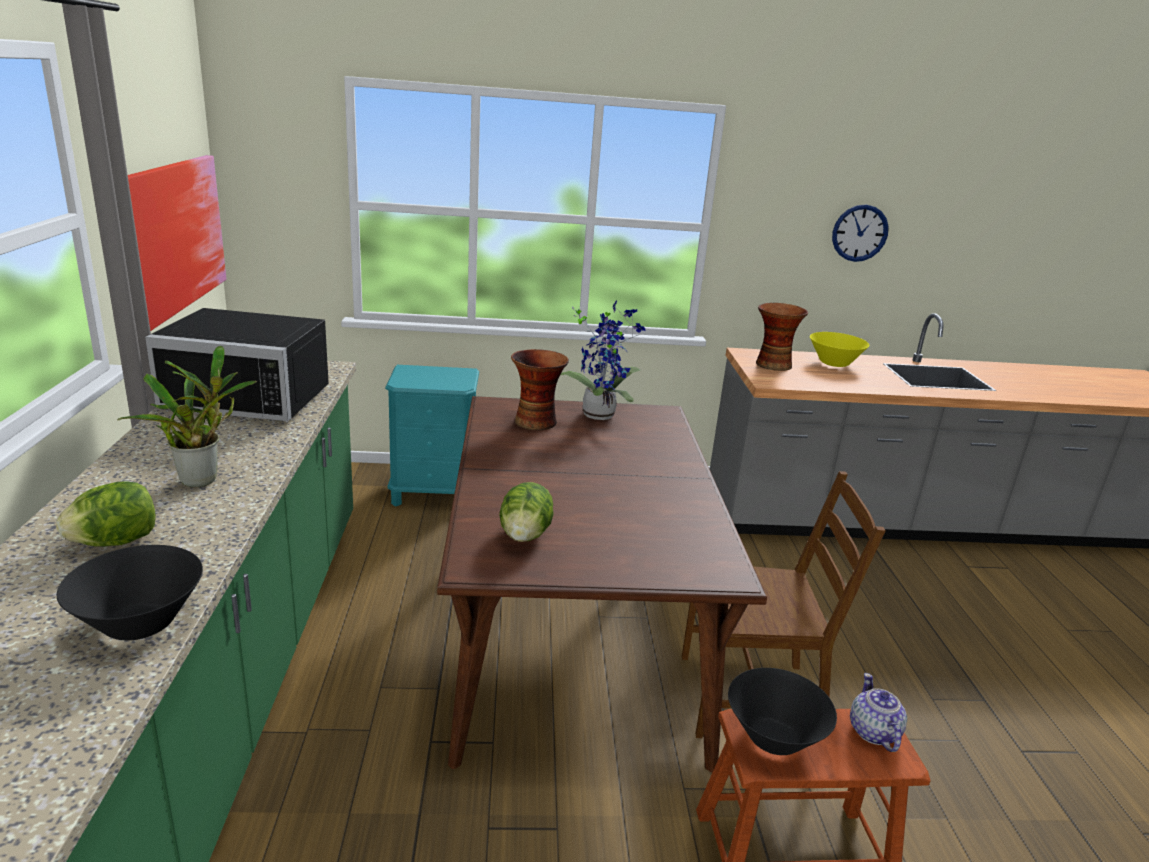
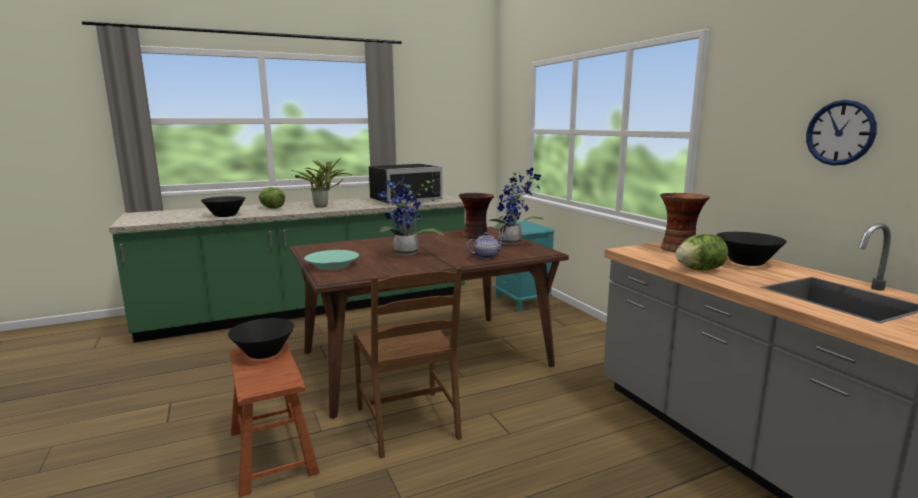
camera: 70 degrees right, 10 degrees down
(175, 236) = (448, 140): picture -> none
(253, 396) = (404, 200): black microwave -> black microwave turned 105 degrees counterclockwise
(525, 535) = (341, 249): lettuce -> lettuce (699, 270)
(611, 492) = (405, 254): none -> potted plant
(645, 562) = (332, 265): none -> turquoise bowl
(834, 363) = (746, 263): yellow bowl -> black bowl
(873, 732) = (276, 379): teapot -> teapot (485, 256)

